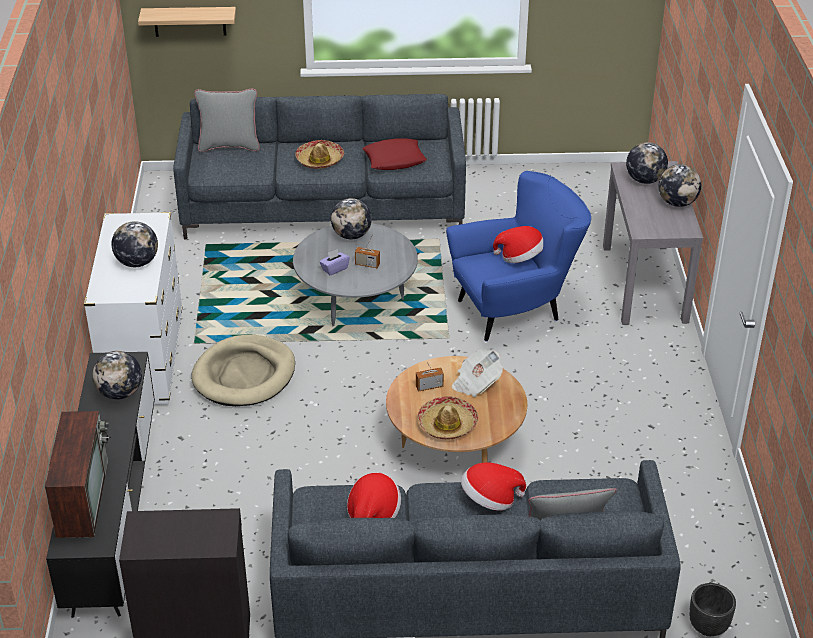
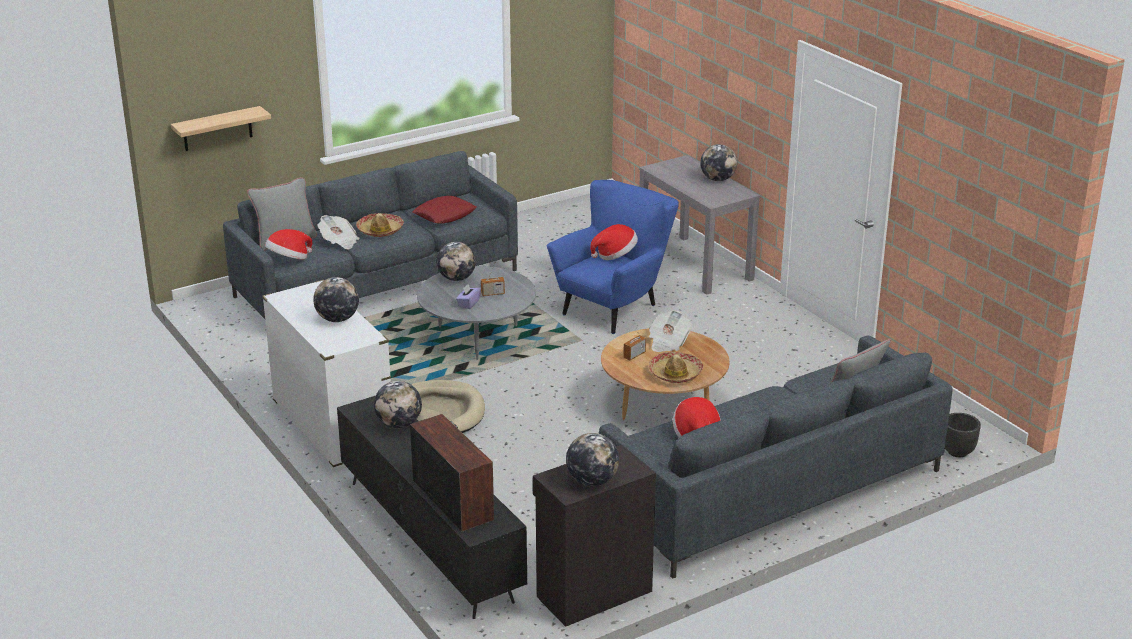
camera: 30 degrees left, 10 degrees down
(273, 162) = (339, 242): none -> newspaper
(490, 500) = (771, 400): hat -> hat (289, 259)
(644, 180) = (677, 172): globe -> globe (592, 481)

